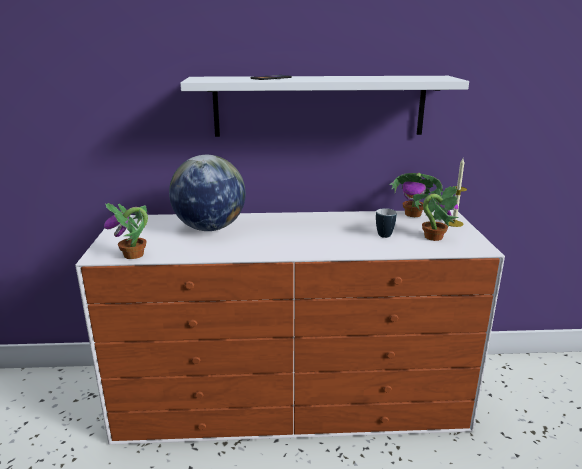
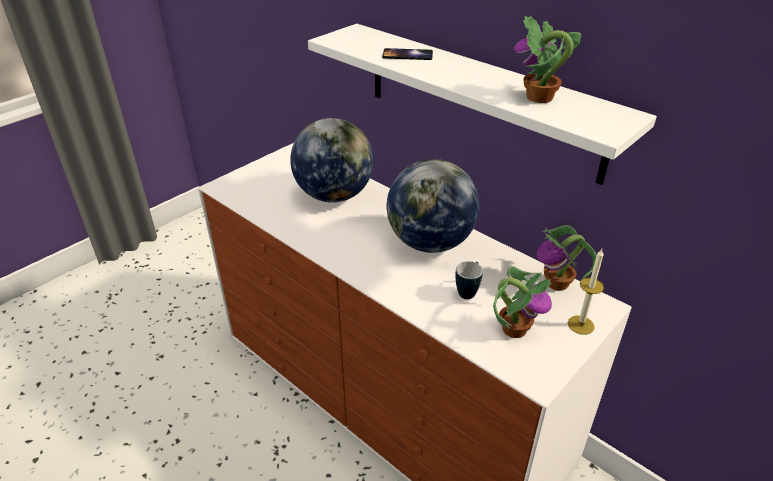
camera: 45 degrees right, 15 degrees up
(134, 255) = (240, 198): potted plant -> potted plant (539, 98)
(319, 225) = (430, 243): none -> globe

